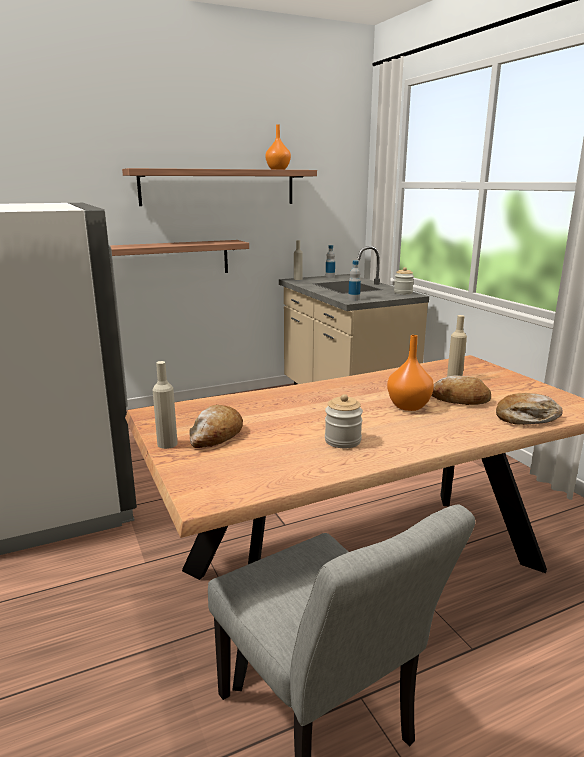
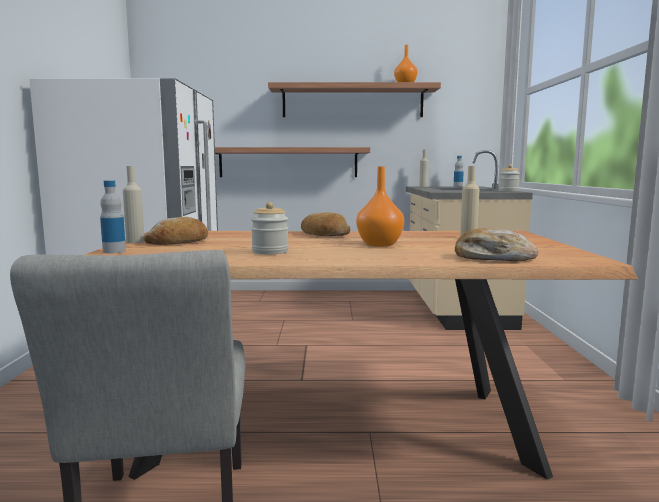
camera: 25 degrees right, 10 degrees down
(354, 299) = (446, 191): bottle -> bottle (114, 251)
(459, 399) = (443, 245): bread -> bread (324, 234)

